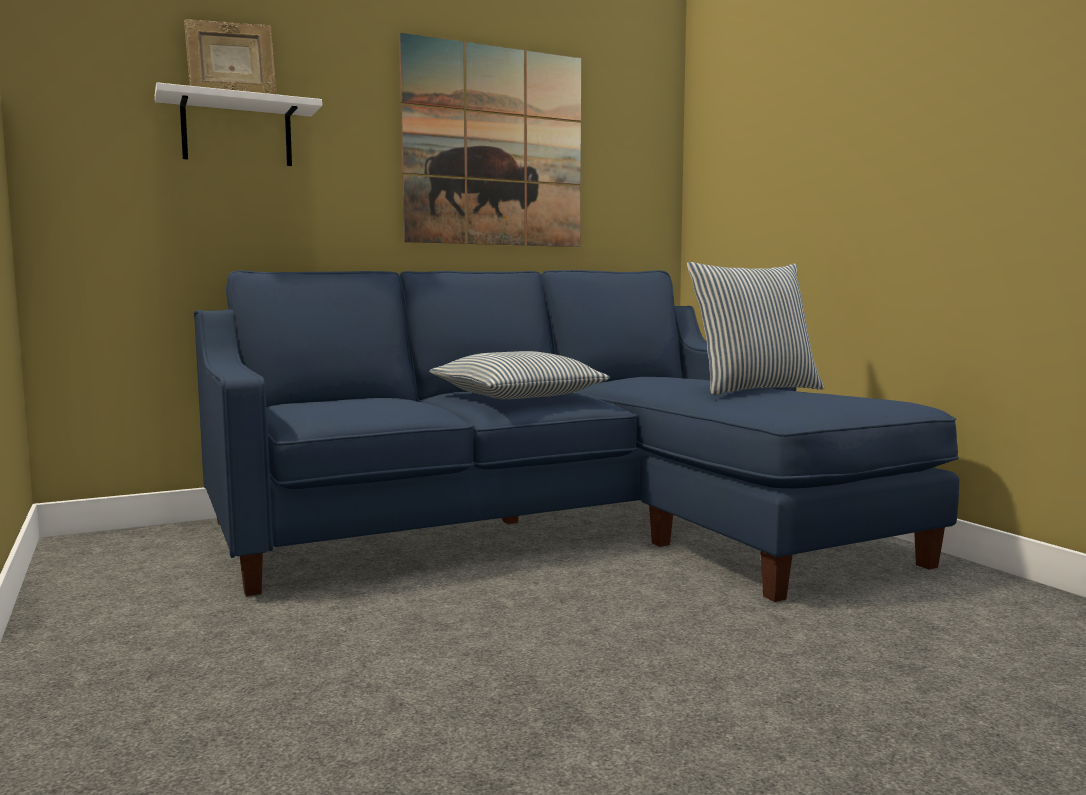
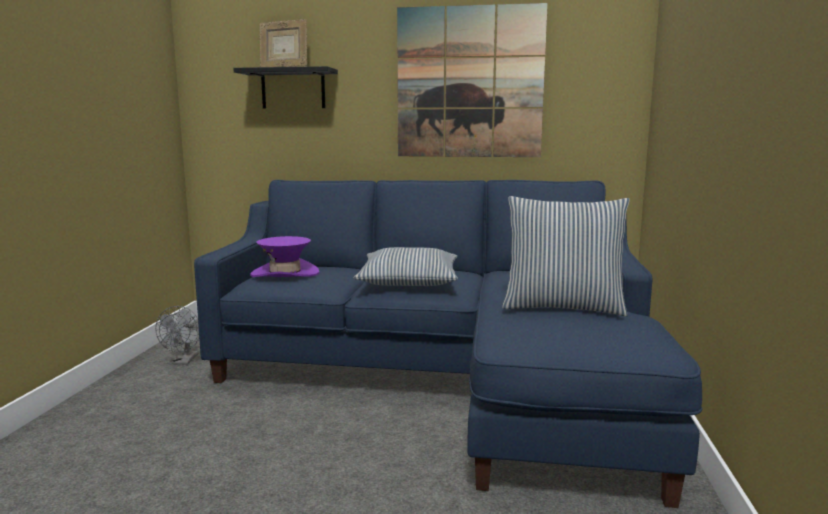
camera: 35 degrees right, 5 degrees up
(133, 586) = (184, 361): none -> grey fan
(237, 132) = (293, 89): white shelf -> black shelf
(331, 404) = (285, 273): none -> purple hat

